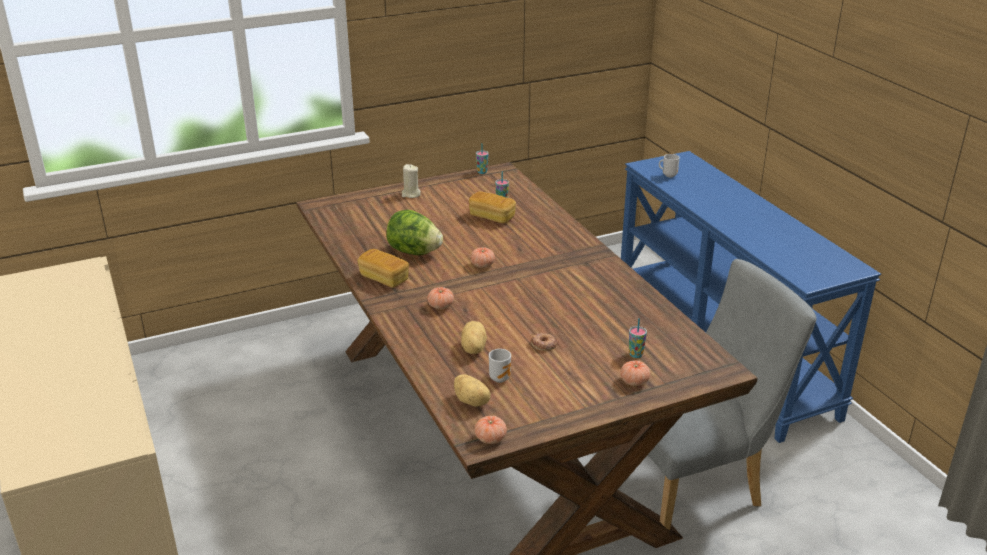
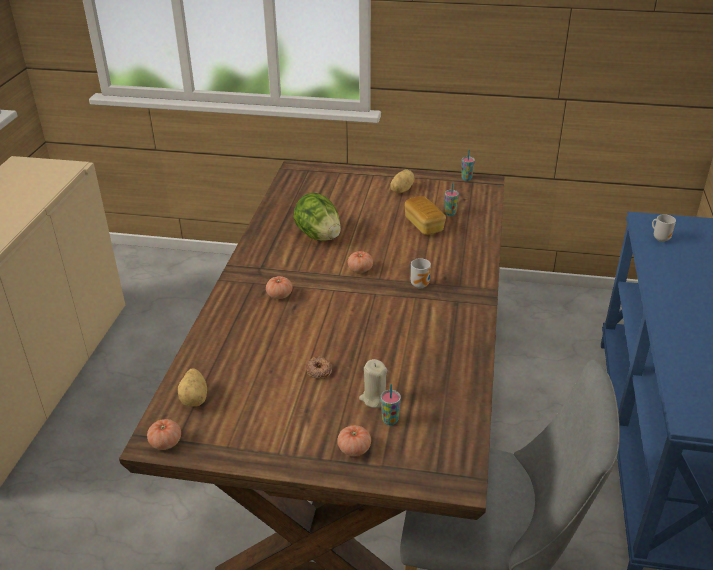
camera: 35 degrees right, 5 degrees up
(384, 278) = (267, 251): bread -> none
(411, 194) = (380, 181): beige candle -> beige candle (374, 398)
(472, 348) = (256, 347): potato -> potato (401, 190)
(500, 378) = (244, 386): mug -> mug (421, 284)

